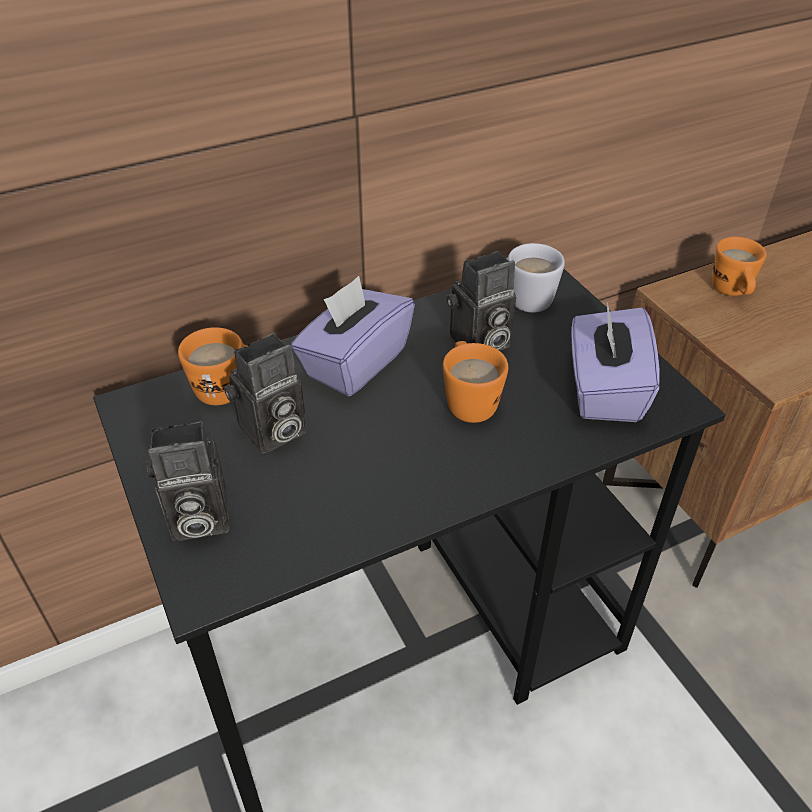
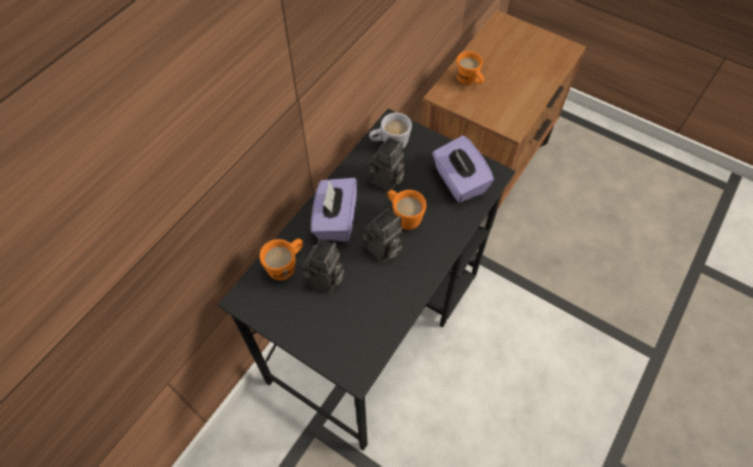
camera: 30 degrees left, 15 degrees up
(196, 520) = (326, 342): camera -> camera (383, 250)

